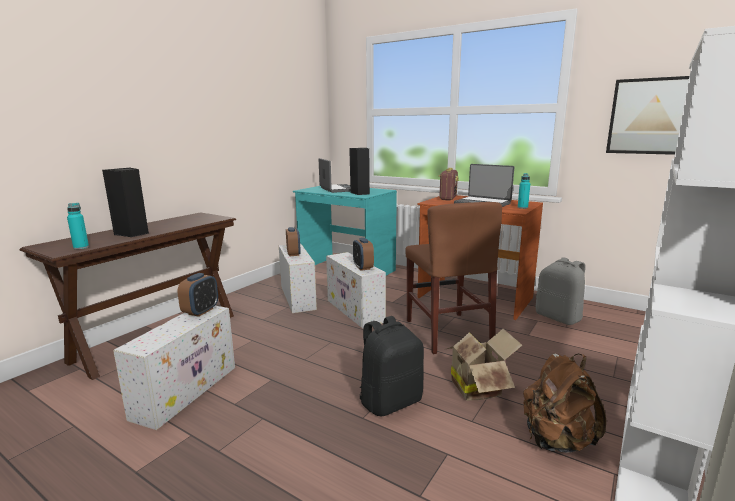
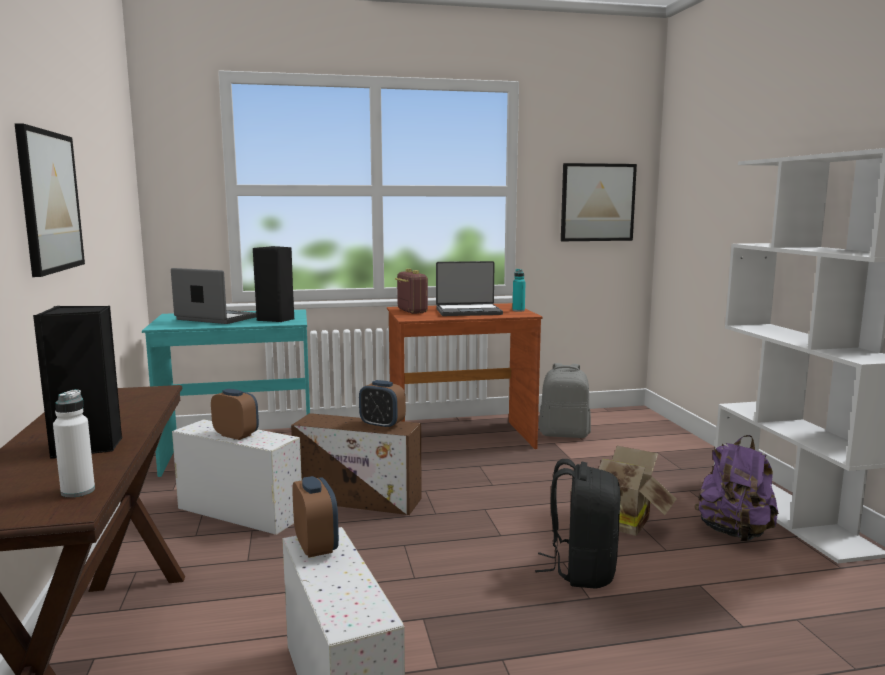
camera: 45 degrees left, 5 degrees down
(81, 247) = (78, 491): turquoise bottle -> white bottle
(202, 119) = (49, 201): none -> picture
(355, 311) = (360, 499): white storage box -> brown storage box
(447, 332) = (502, 483): brown chair -> none
(556, 440) = (734, 533): brown backpack -> purple backpack

